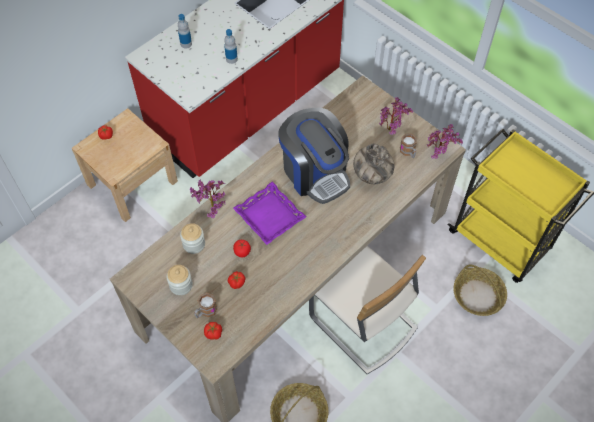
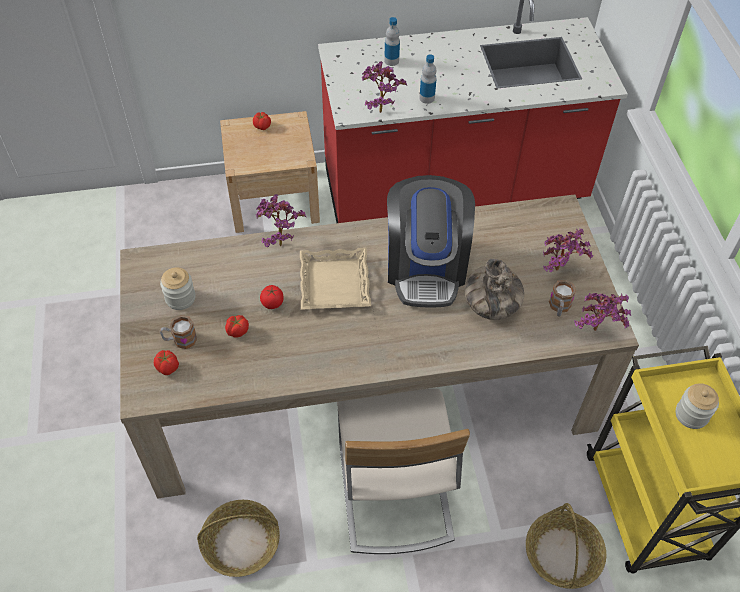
camera: 35 degrees right, 5 degrees down
(194, 244) = (230, 265): jar -> jar (691, 415)
(207, 83) = (379, 109): none -> potted plant
(269, 216) = (334, 283): purple tray -> beige tray

